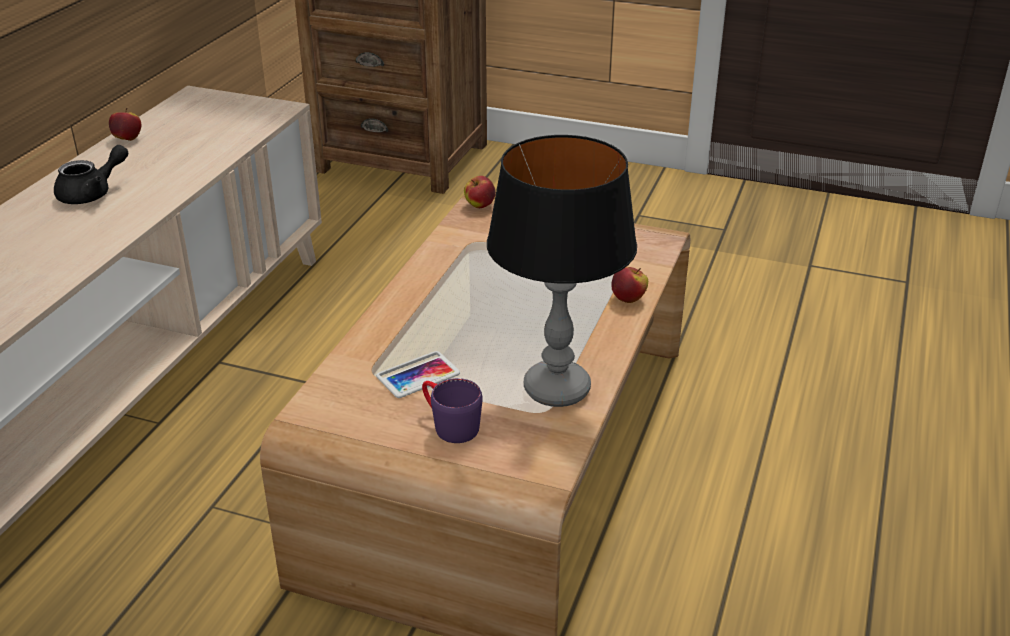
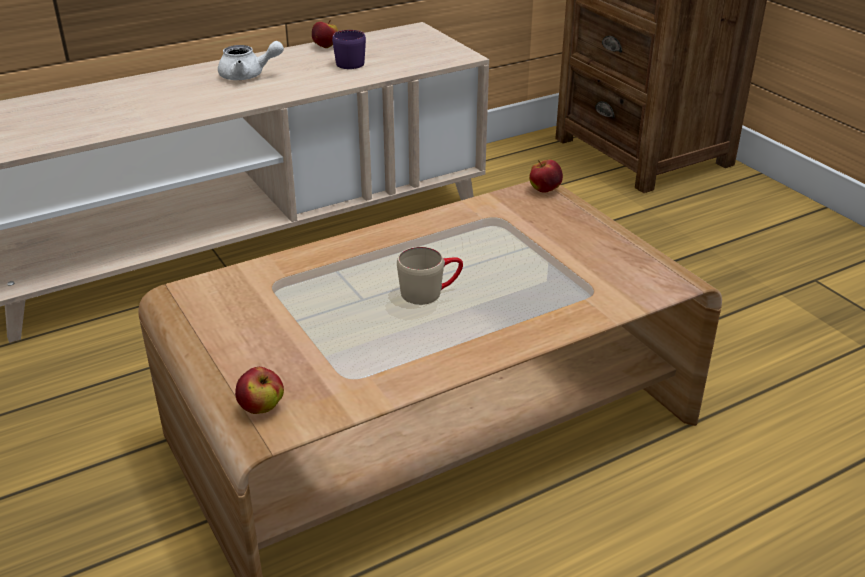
camera: 40 degrees right, 0 degrees up
(92, 194) = (248, 76): black teapot -> white teapot
(418, 375) = (299, 301): phone -> none
(449, 425) = (264, 349): purple mug -> purple mug (349, 61)
(509, 320) = (430, 291): none -> beige mug
(556, 389) = (384, 365): table lamp -> none
(628, 299) = (560, 321): apple -> apple (261, 408)

